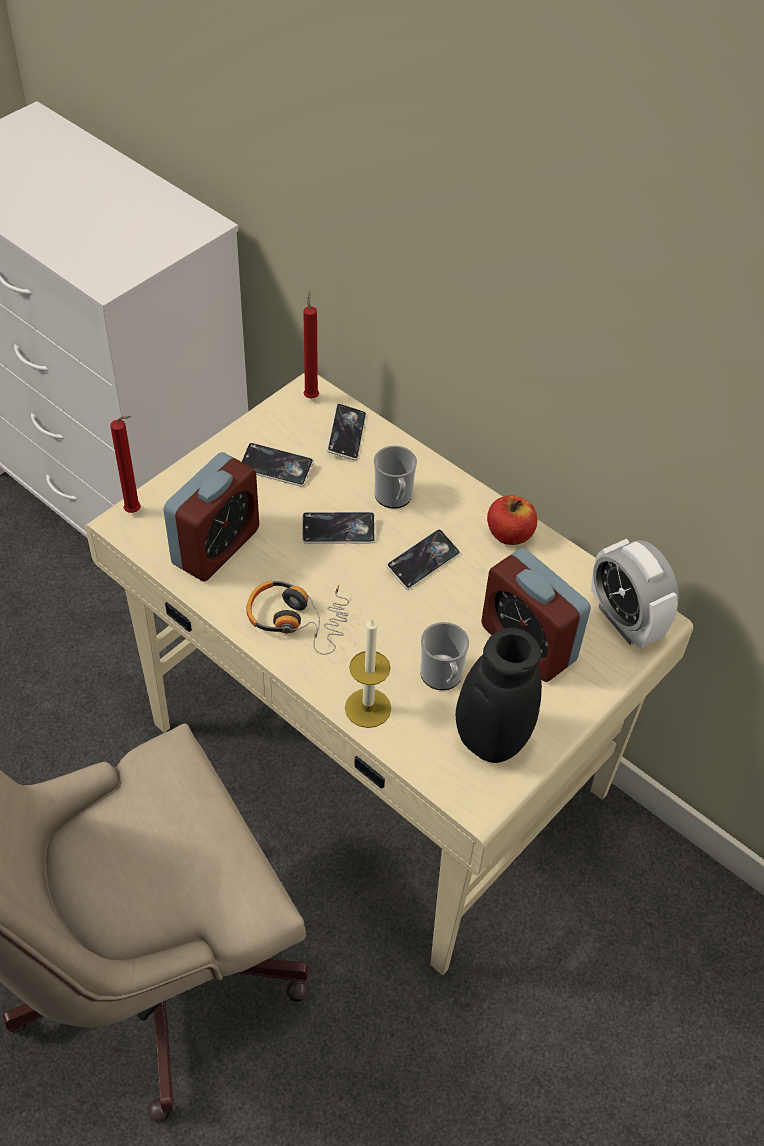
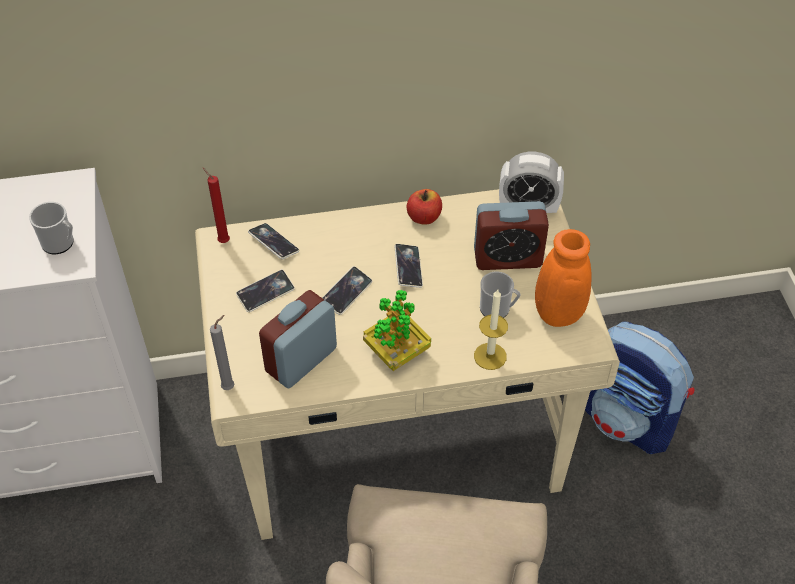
camera: 50 degrees left, 0 degrees up
(135, 512) = (230, 386): red candle -> grey candle
(216, 547) = (301, 360): alarm clock -> alarm clock turned 120 degrees counterclockwise
(297, 620) = (397, 352): headphones -> potted plant
(394, 498) = (347, 251): mug -> mug (61, 244)
(485, 740) = (555, 317): black vase -> orange vase
(606, 992) = (628, 420): none -> backpack

